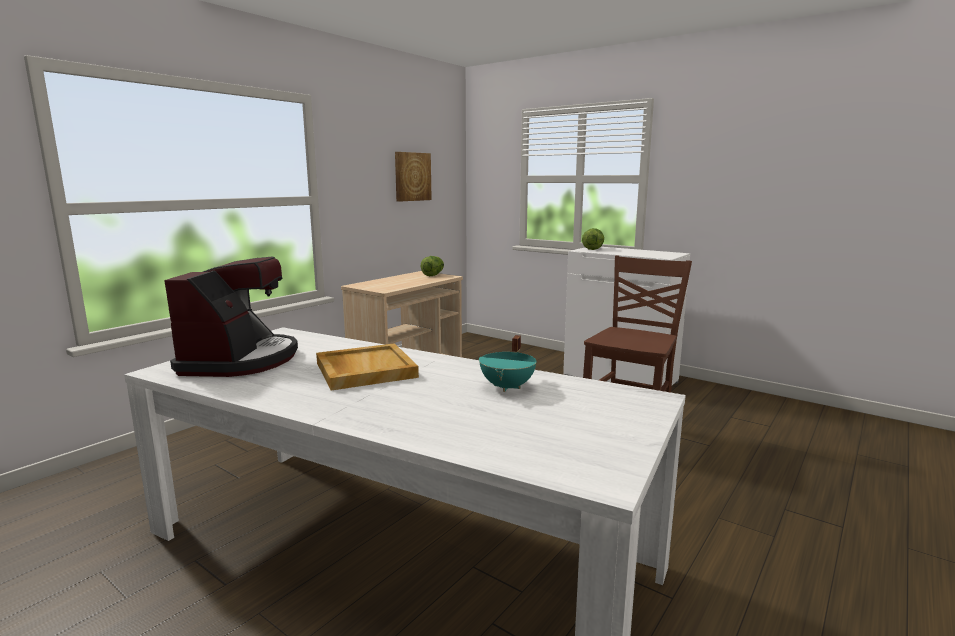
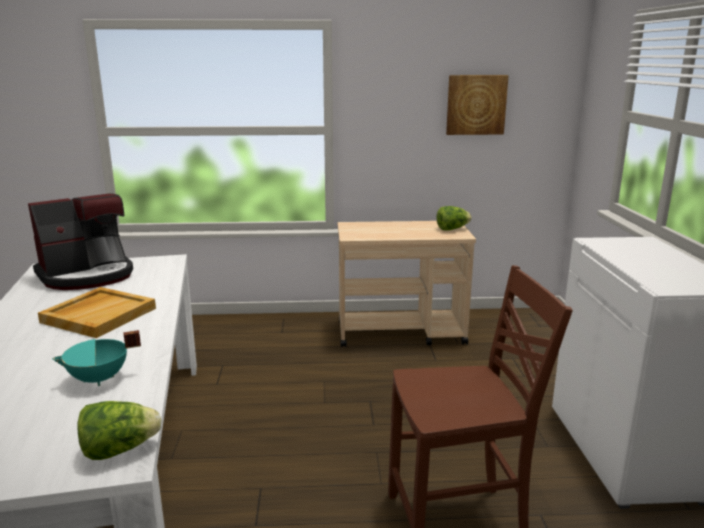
camera: 50 degrees right, 5 degrees up
(593, 249) = (623, 242): lettuce -> lettuce (119, 450)

